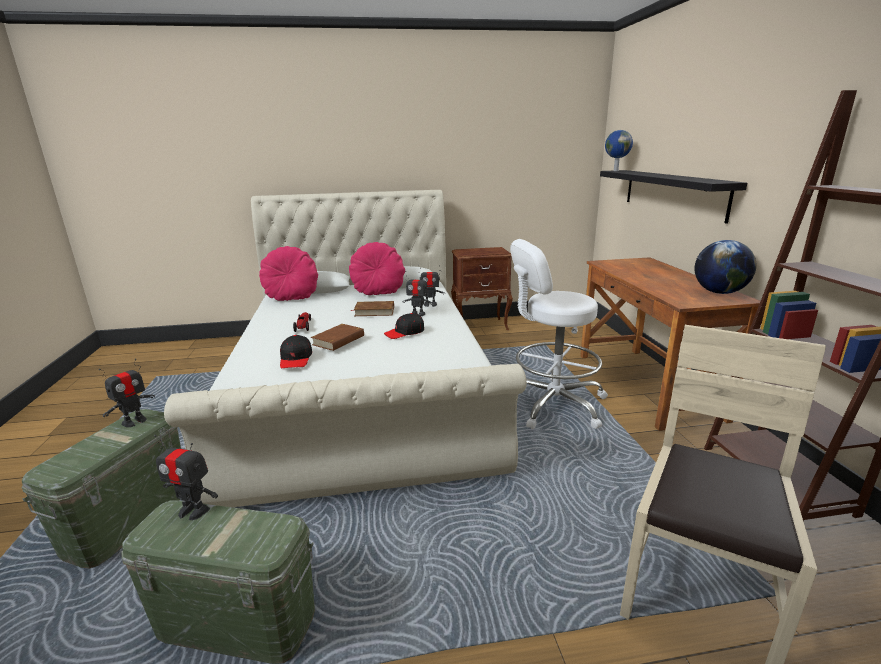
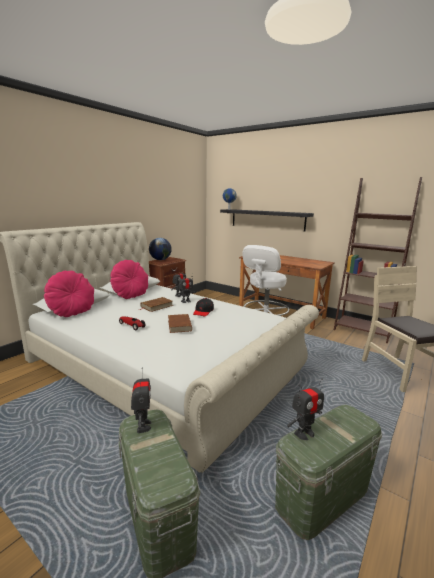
camera: 45 degrees left, 5 degrees down
(296, 359) = (182, 342): black cap -> none
(719, 292) = (315, 261): globe -> globe (160, 260)

